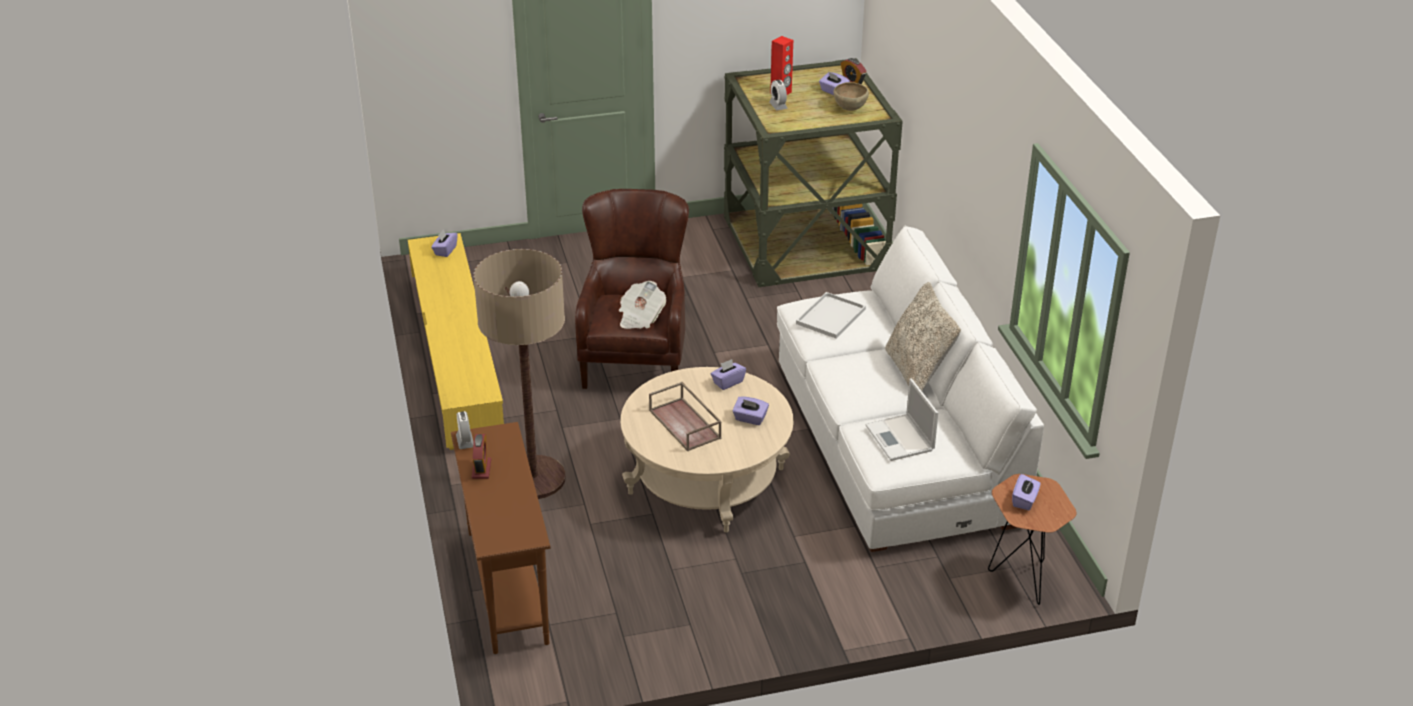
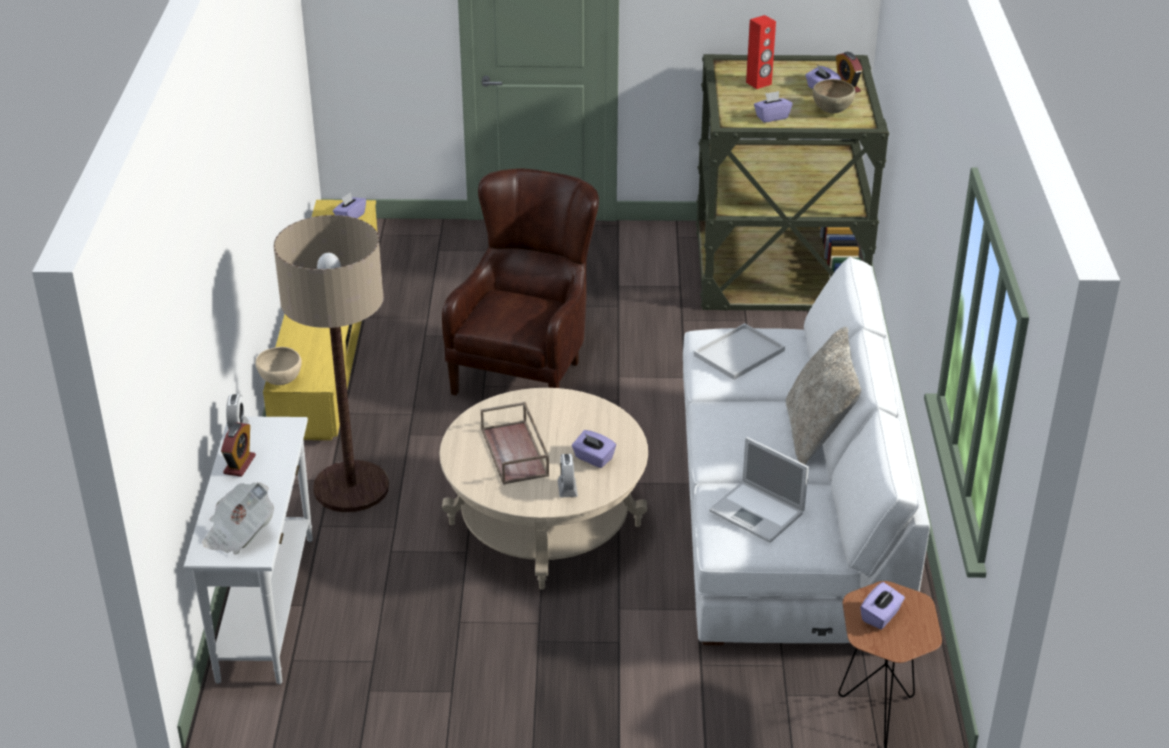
camera: 15 degrees right, 0 degrees up
(453, 399) = (280, 381): none -> beige bowl
(506, 587) = (264, 607): brown console table -> white console table
(640, 317) = (521, 321): newspaper -> newspaper (239, 534)
(728, 382) = (587, 411): purple tissue box -> purple tissue box (771, 117)
(778, 106) = (748, 98): alarm clock -> alarm clock (567, 489)
(900, 439) = (758, 512): laptop -> laptop turned 45 degrees counterclockwise

